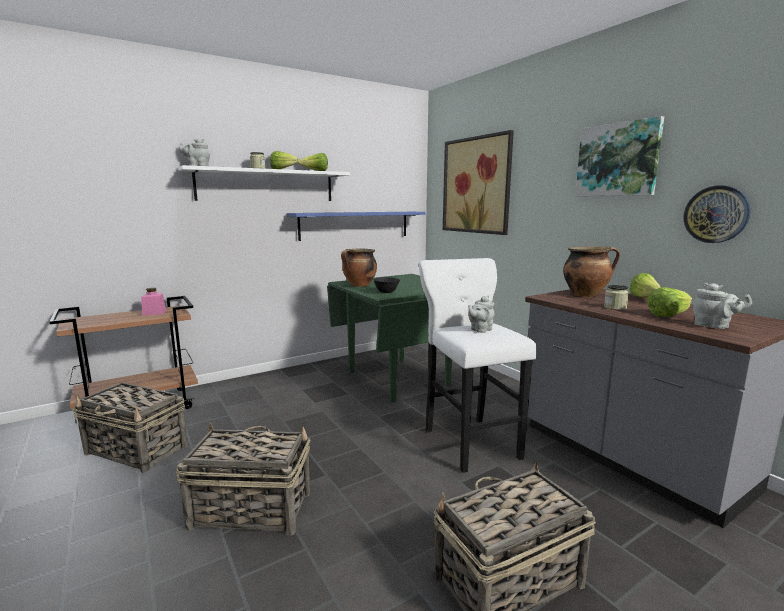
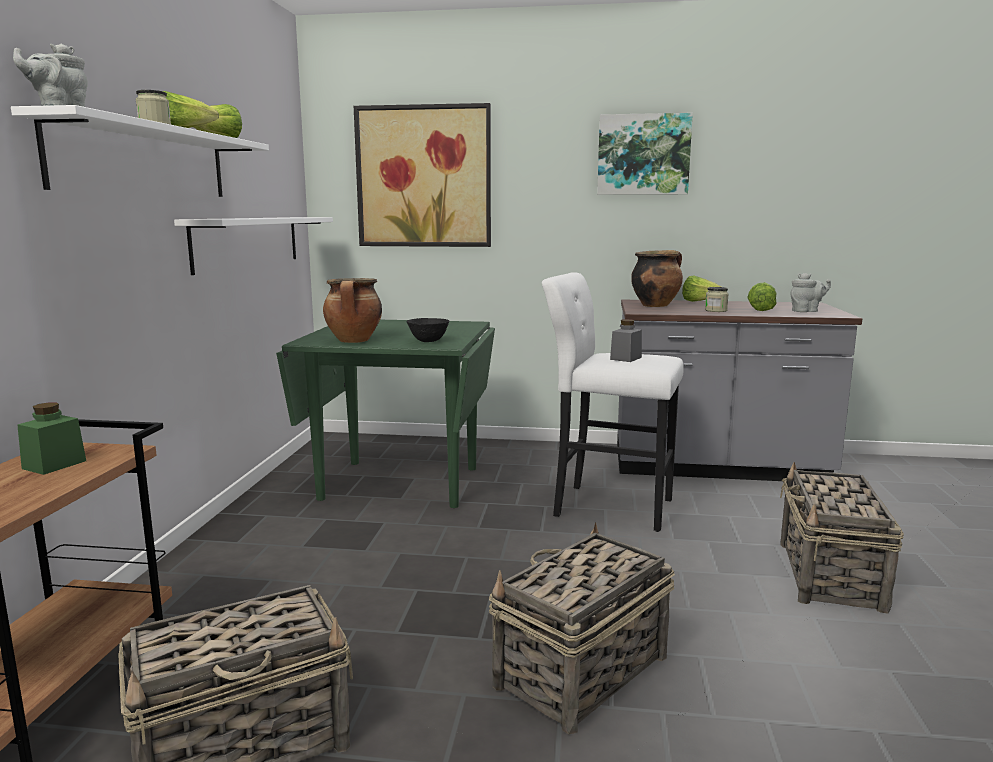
camera: 50 degrees left, 0 degrees up
(154, 313) = (54, 465): pink jar -> green jar
(355, 225) = (248, 242): blue shelf -> white shelf
(480, 330) = (626, 358): grey teapot -> grey jar
(716, 214) = (746, 213): wall clock -> none

